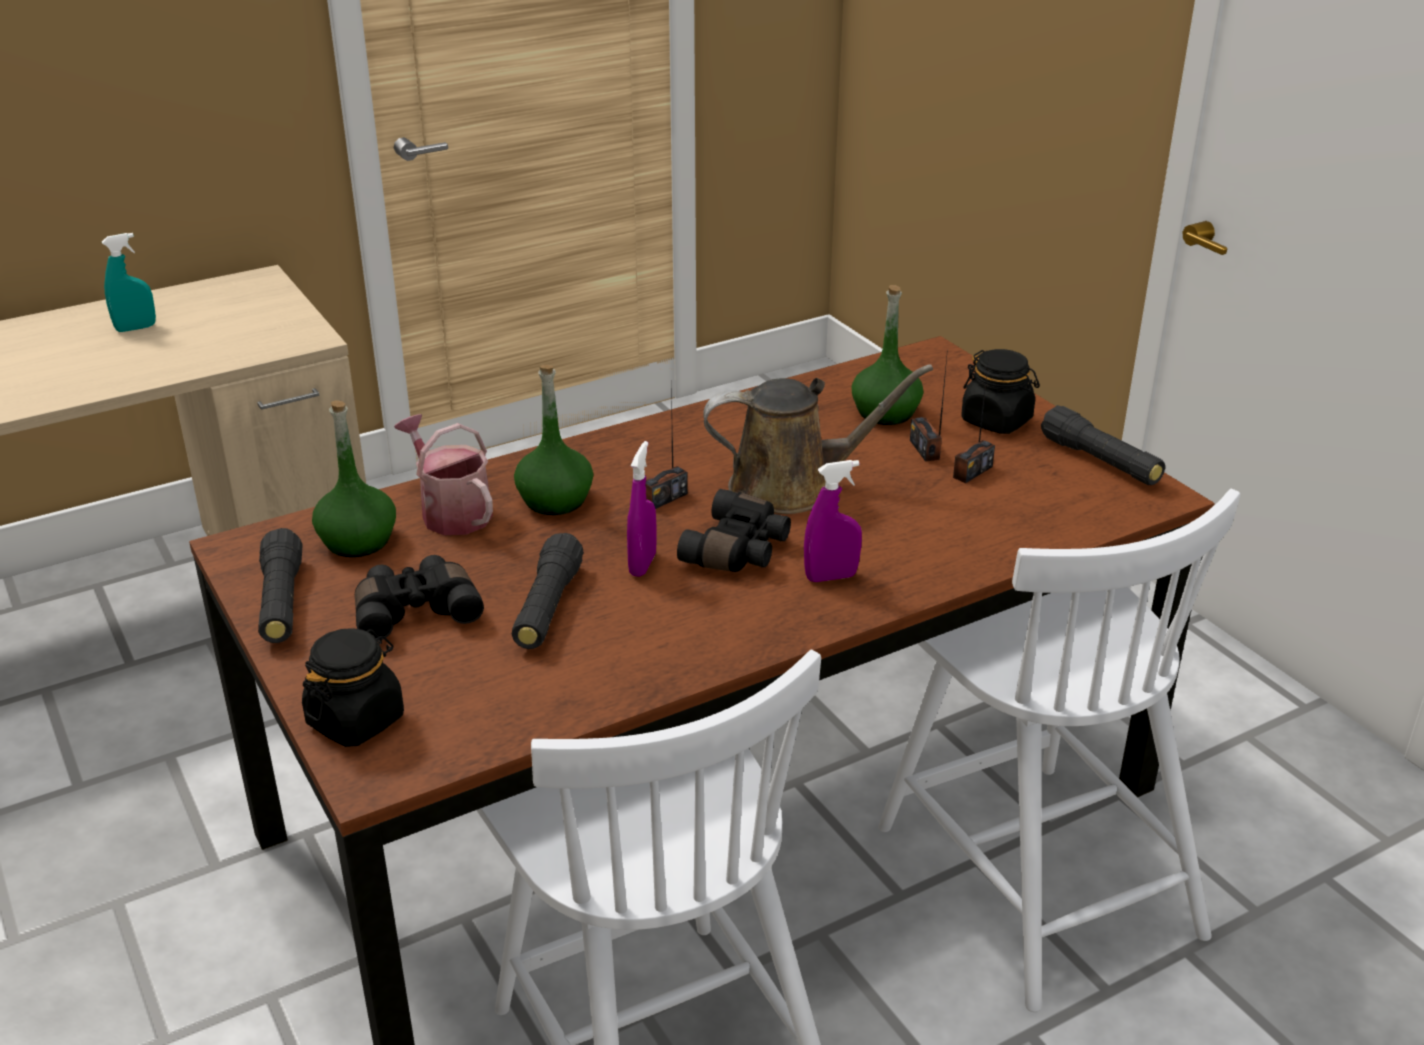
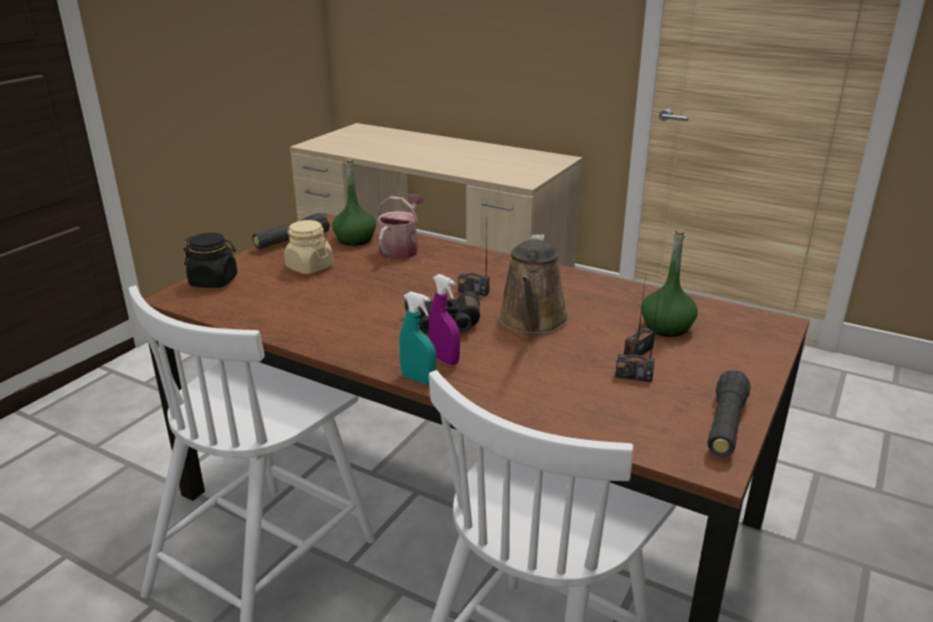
camera: 60 degrees right, 5 degrees down
(136, 328) = (485, 156): turquoise spray bottle -> turquoise spray bottle (418, 379)
(416, 610) = (309, 267): black binoculars -> beige jar
(548, 608) = (338, 293): black flashlight -> none
(555, 500) = (439, 267): green bottle -> none
(642, 564) = (401, 304): purple spray bottle -> none
(792, 487) = (532, 322): brown watering can -> brown watering can turned 45 degrees clockwise
(997, 421) = (720, 369): black jar -> none

